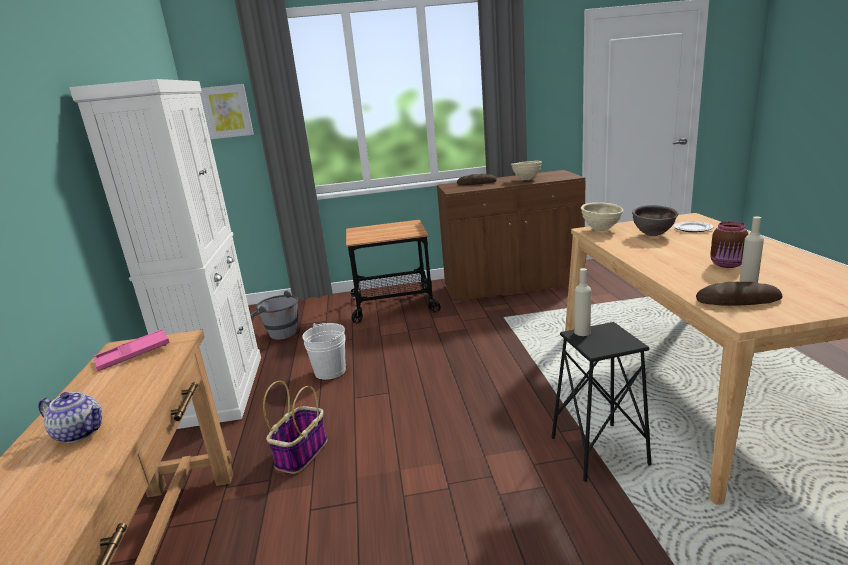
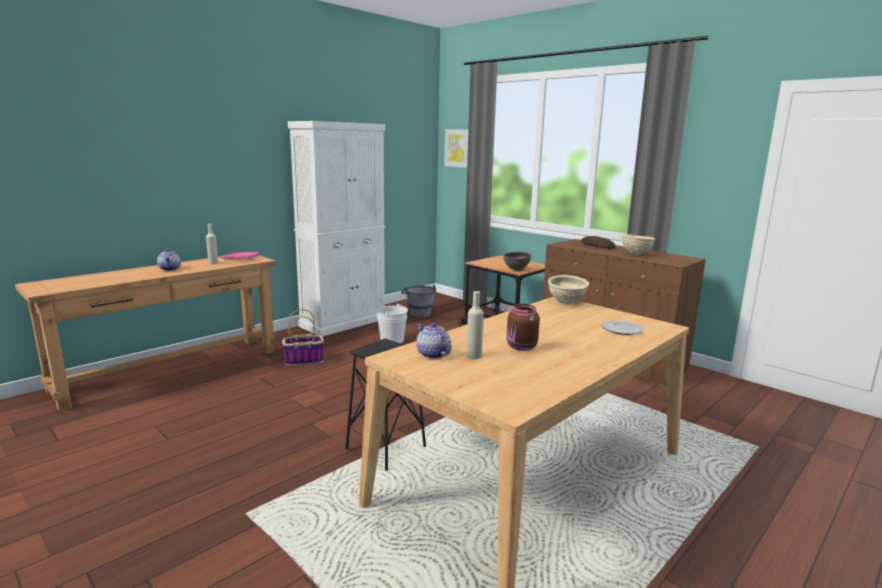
camera: 50 degrees right, 5 degrees down
(582, 332) = (389, 343): beige bottle -> beige bottle (213, 263)
(653, 235) = (576, 319): brown bowl -> brown bowl (516, 270)
(737, 300) = (432, 354): bread -> teapot

